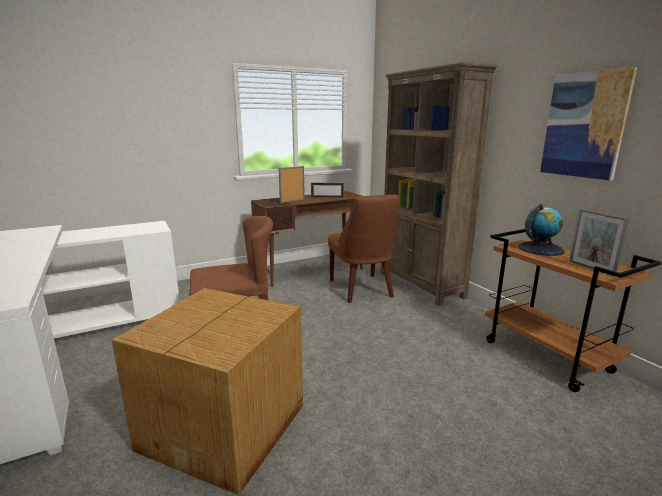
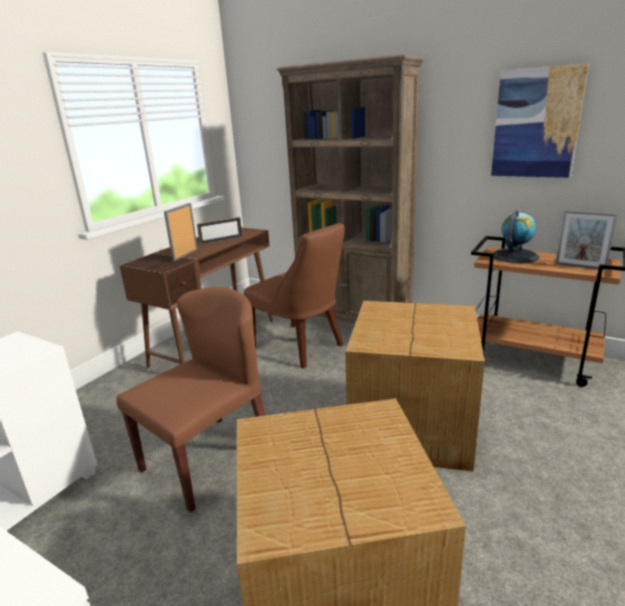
camera: 30 degrees left, 5 degrees up
(383, 361) = (413, 424): none -> cardboard box

